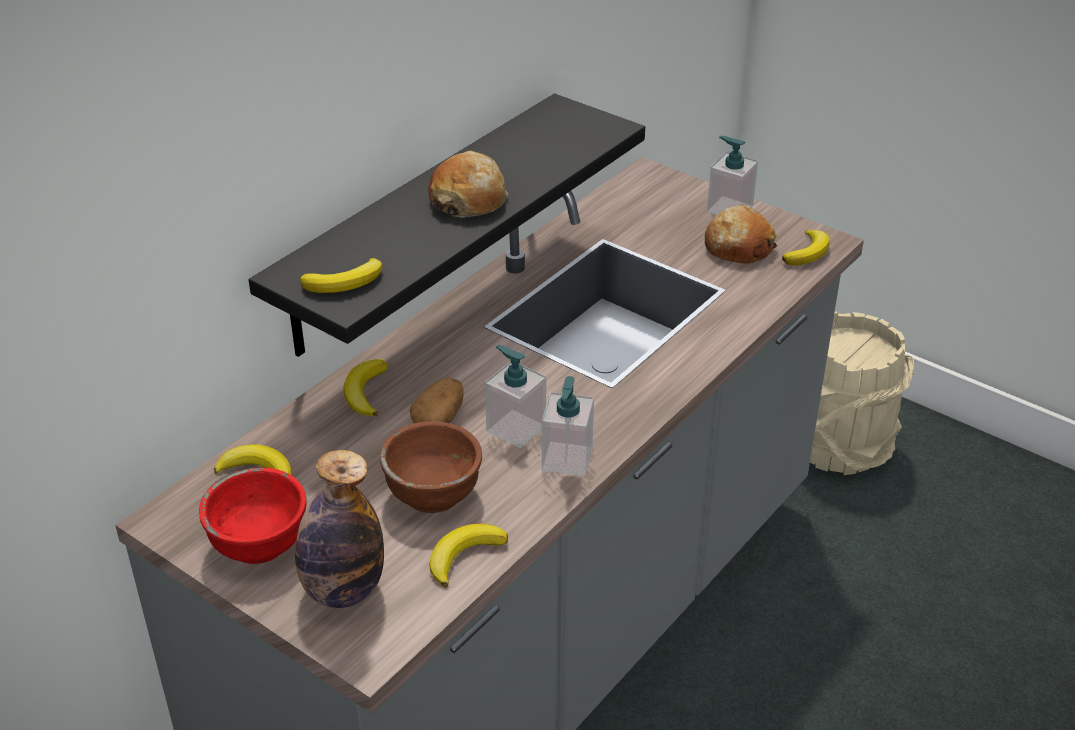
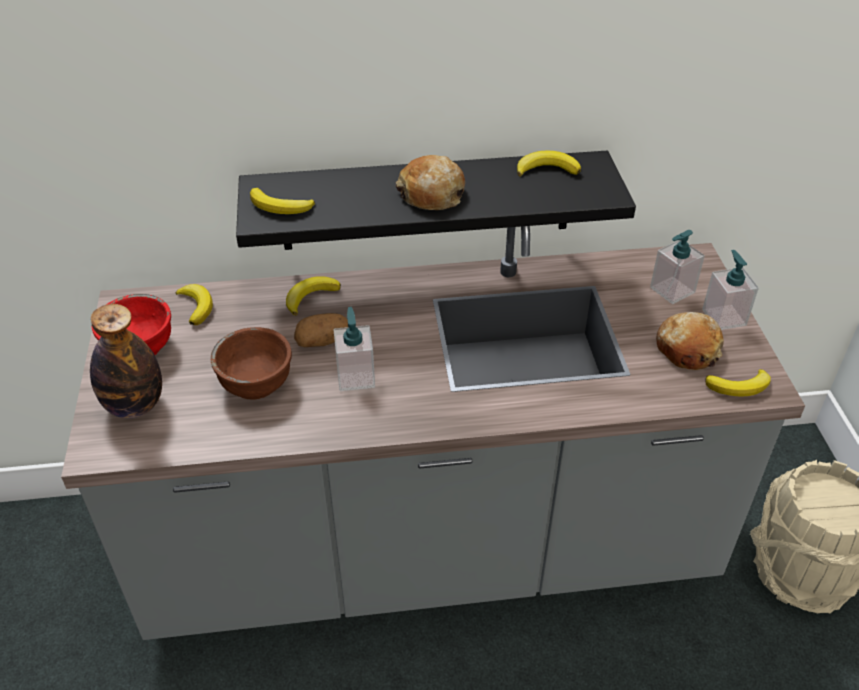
camera: 45 degrees right, 5 degrees up
(464, 556) = (216, 434): banana -> banana (547, 169)
(567, 459) = (355, 418): soap dispenser -> soap dispenser (672, 290)

